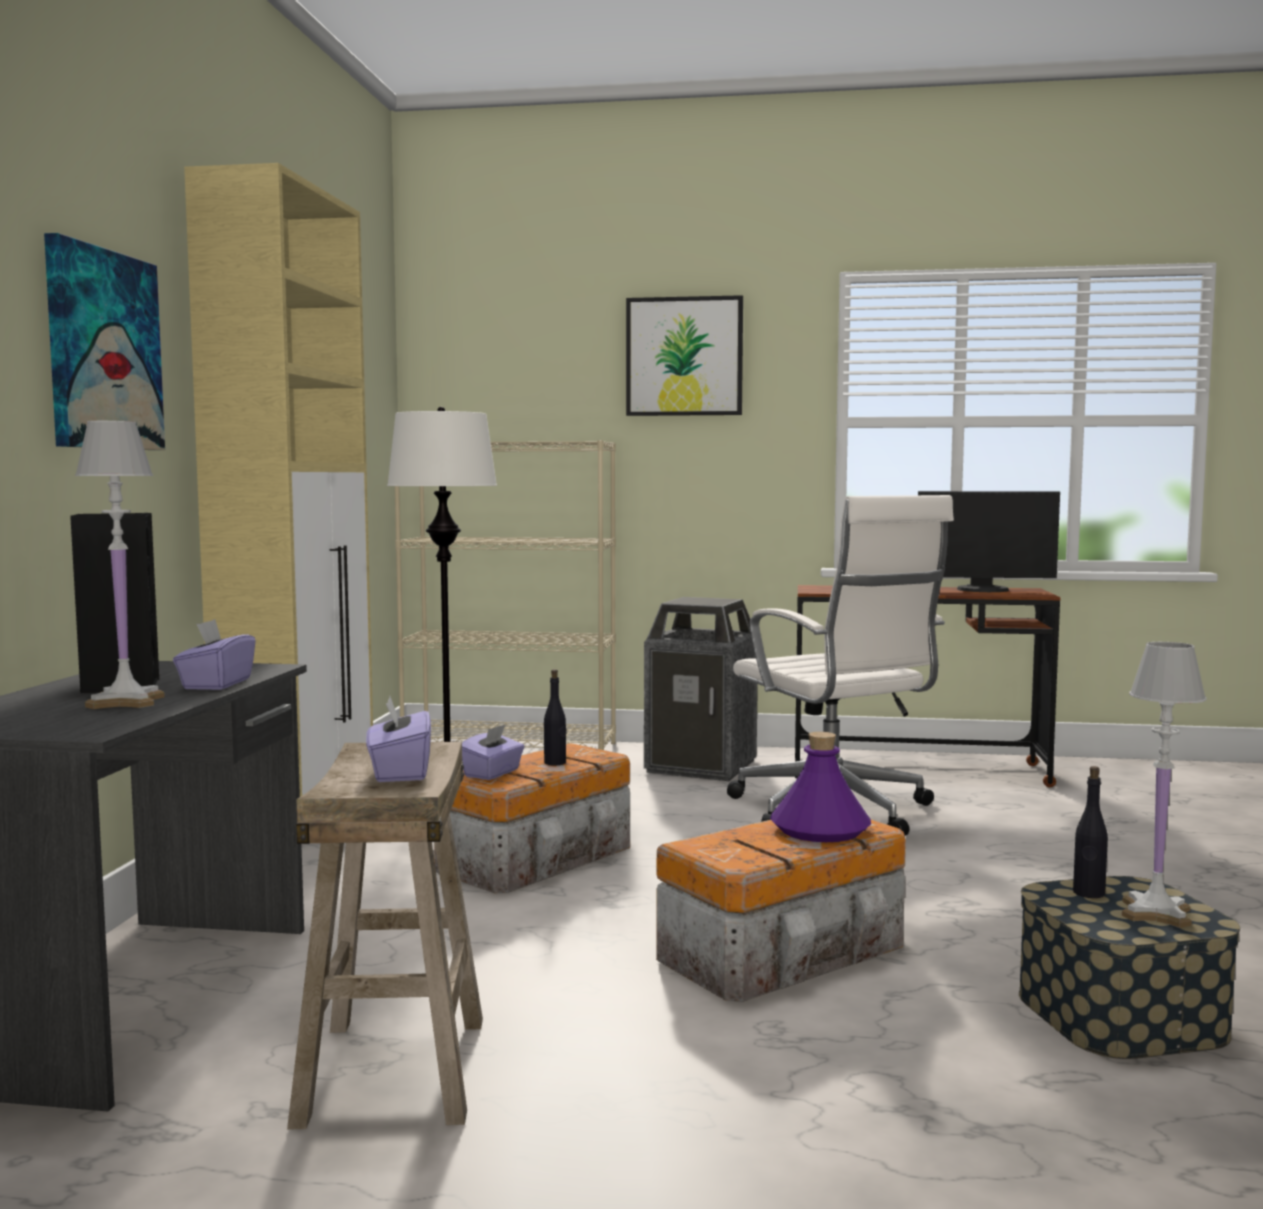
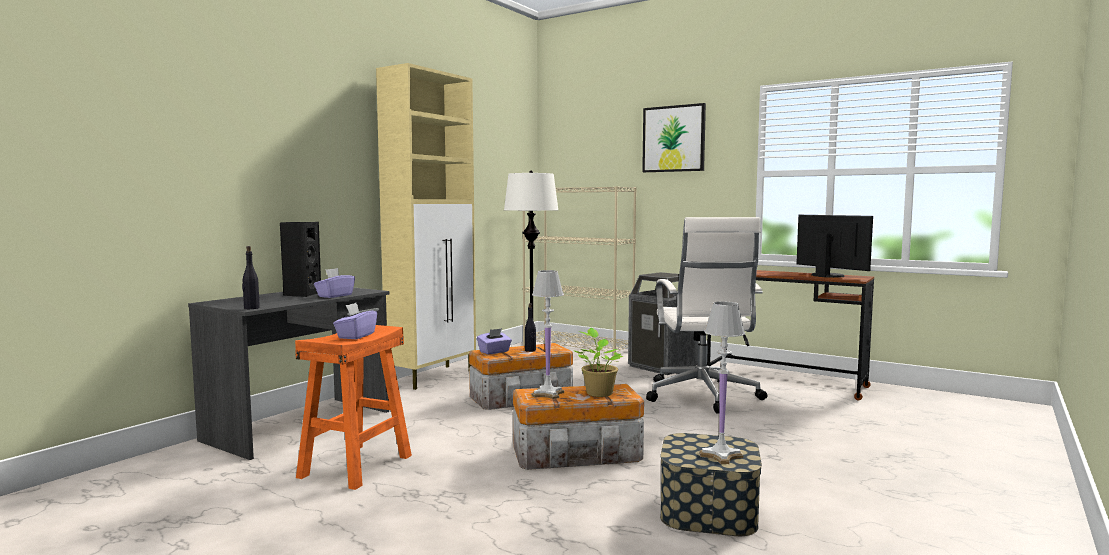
camera: 25 degrees right, 0 degrees up
(102, 350) = (326, 152): picture -> none
(125, 702) = (288, 299): white table lamp -> white table lamp (547, 394)
(395, 1069) = (356, 466): beige stool -> orange stool
(820, 830) = (598, 393): purple bottle -> potted plant
(983, 590) = (828, 275): monitor -> monitor turned 150 degrees counterclockwise
(1088, 893) = (702, 441): black bottle -> black bottle (251, 308)

